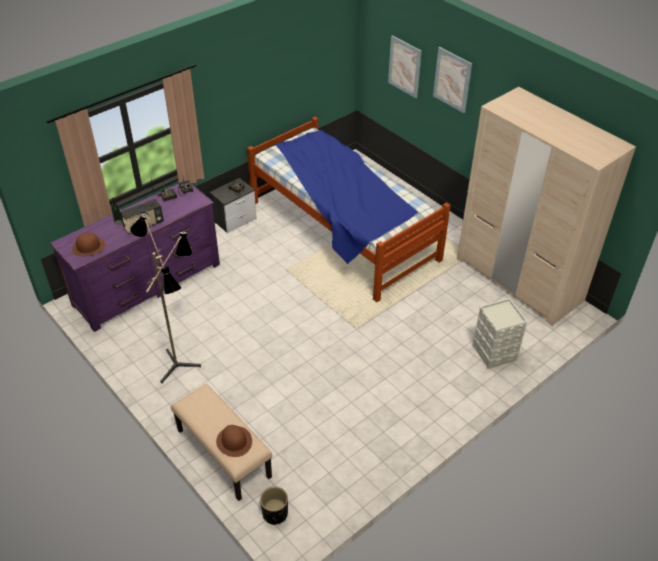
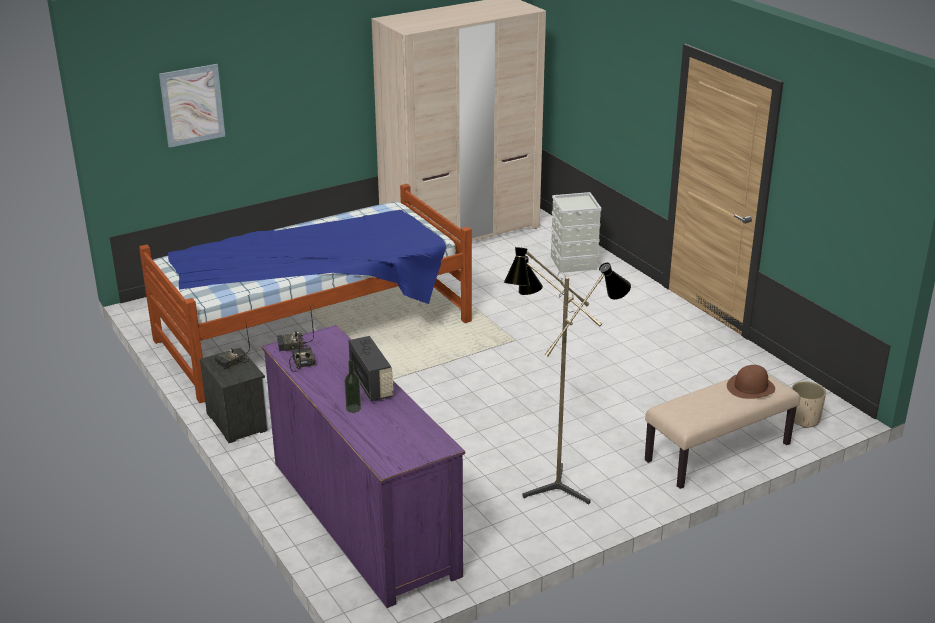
camera: 80 degrees left, 15 degrees down
(88, 247) = (409, 437): brown hat -> none
(275, 513) = (804, 419): black planter -> beige planter
(452, 80) = (276, 71): picture -> none

